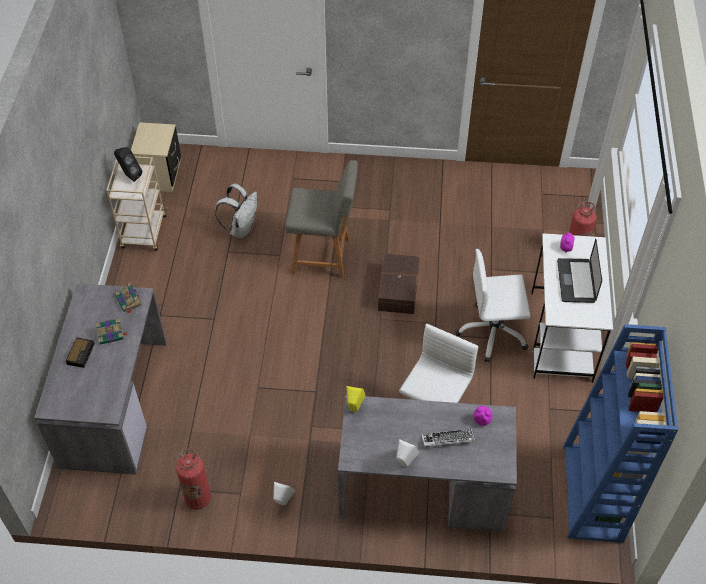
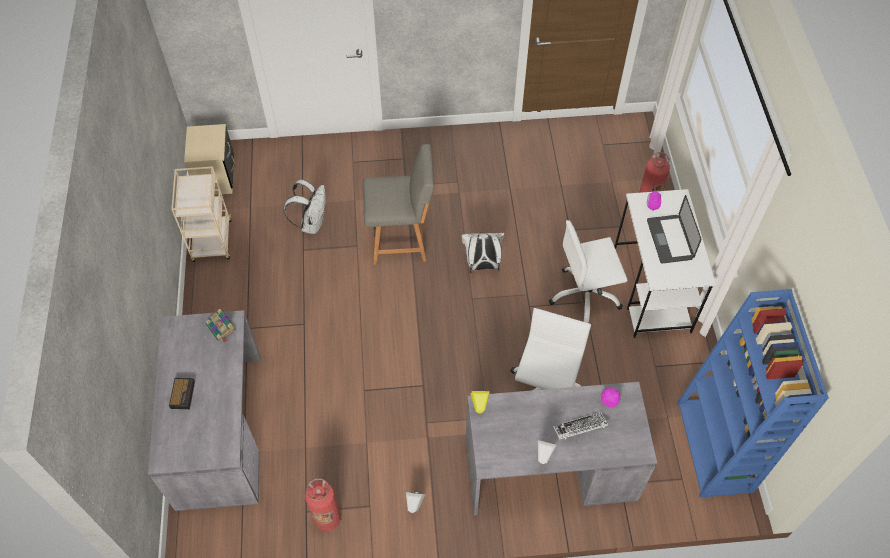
camera: 10 degrees left, 5 degrees up
(111, 334) = (211, 367): book -> none
(129, 176) = (191, 189): black speaker -> none
(397, 290) = (482, 266): brown storage box -> white backpack

